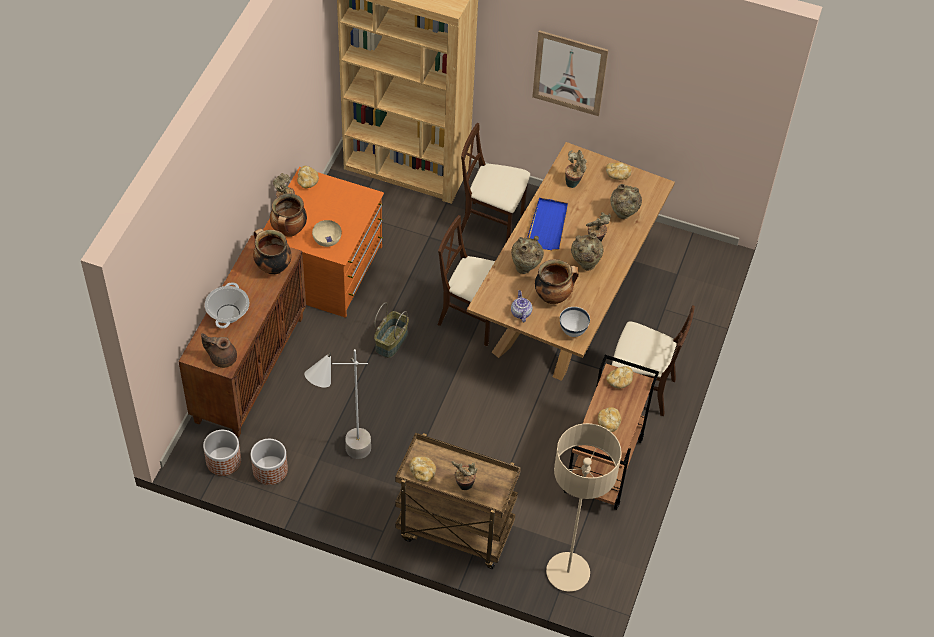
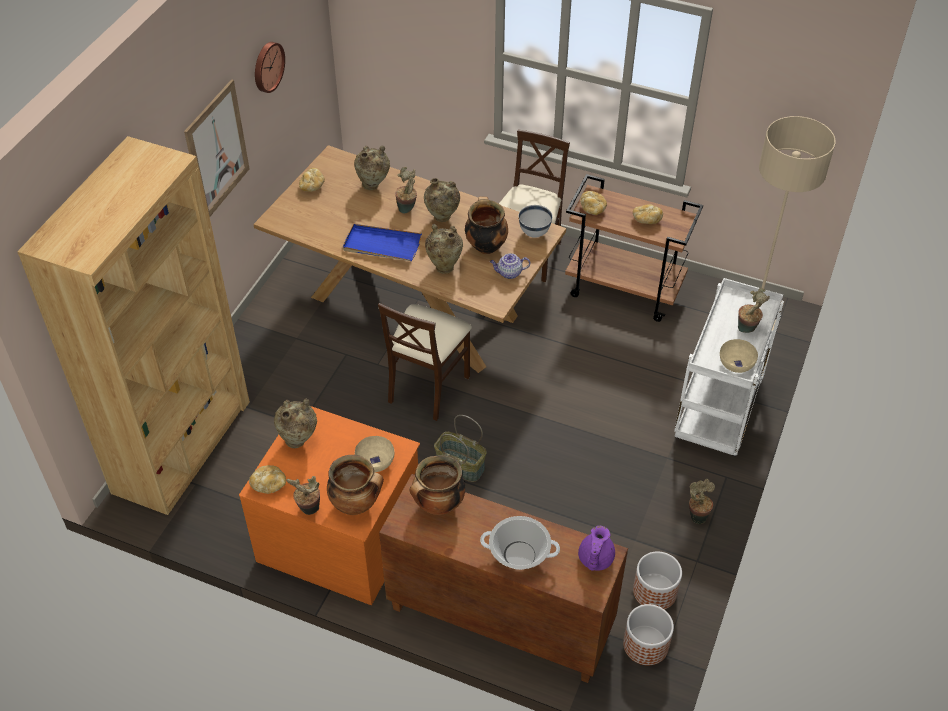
camera: 85 degrees left, 5 degrees down
(222, 358) = (595, 559): brown teapot -> purple teapot
(343, 461) = (636, 515): grey floor lamp -> none
(346, 194) = (298, 441): none -> beige vase
(422, 472) = (736, 363): bread -> beige bowl
(453, 532) = (718, 413): brown cart -> white cart
(492, 224) = (288, 364): beige chair -> none
(573, 182) = (318, 221): potted plant -> potted plant (697, 515)
(657, 81) = (267, 66): none -> wall clock

